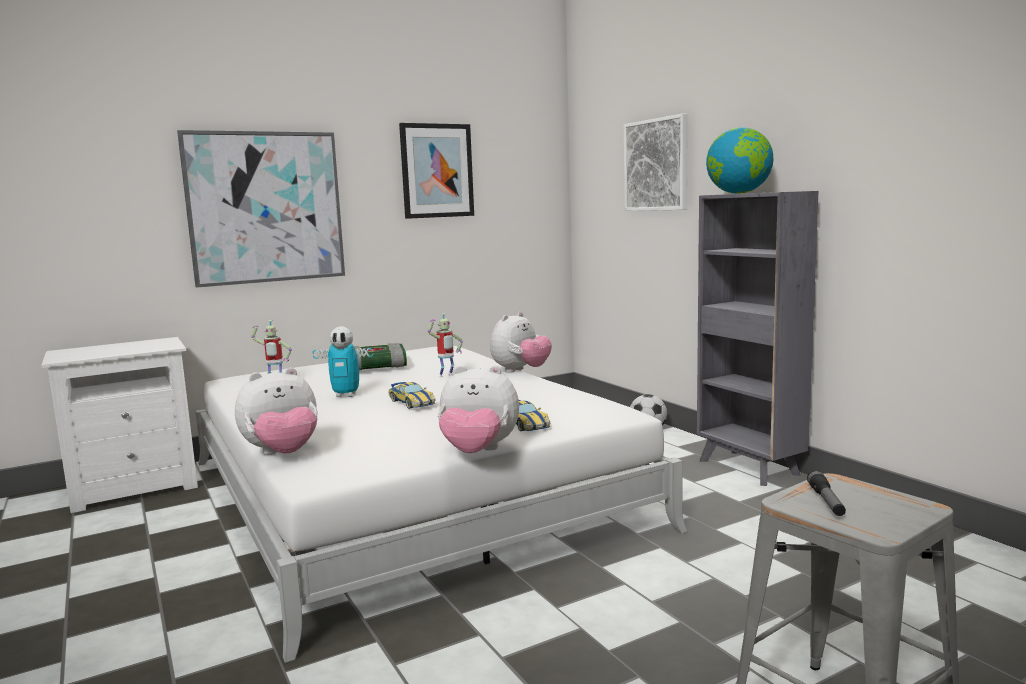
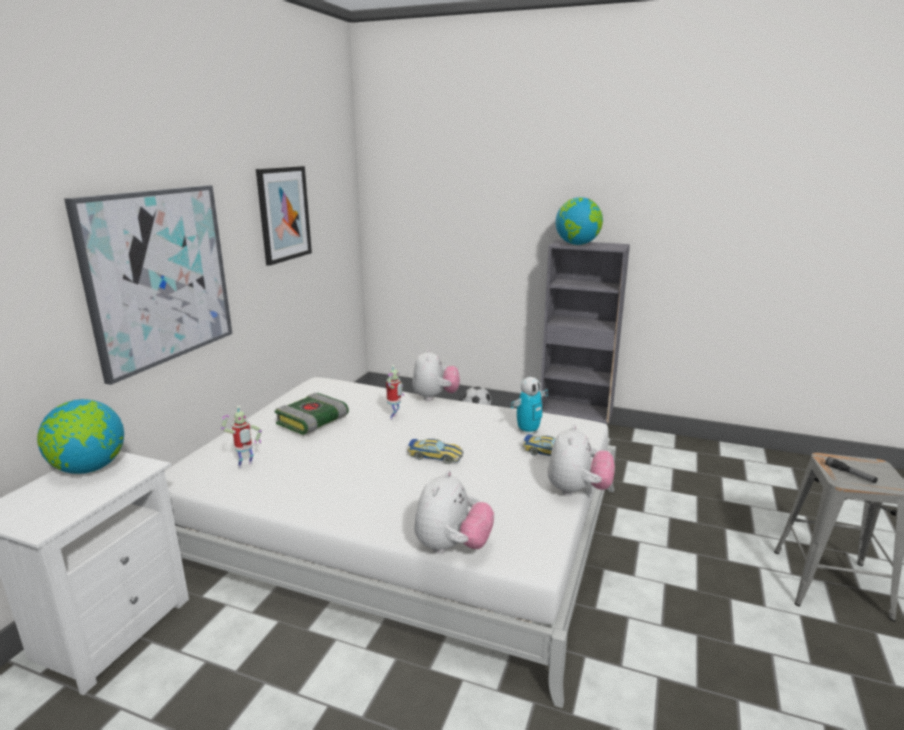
camera: 40 degrees left, 10 degrees up
(145, 343) = (89, 468): none -> globe
(346, 395) = (362, 464): toy robot -> toy robot (528, 431)
(478, 452) = (577, 490): plush toy -> plush toy turned 45 degrees counterclockwise
(656, 165) = (471, 208): picture -> none

